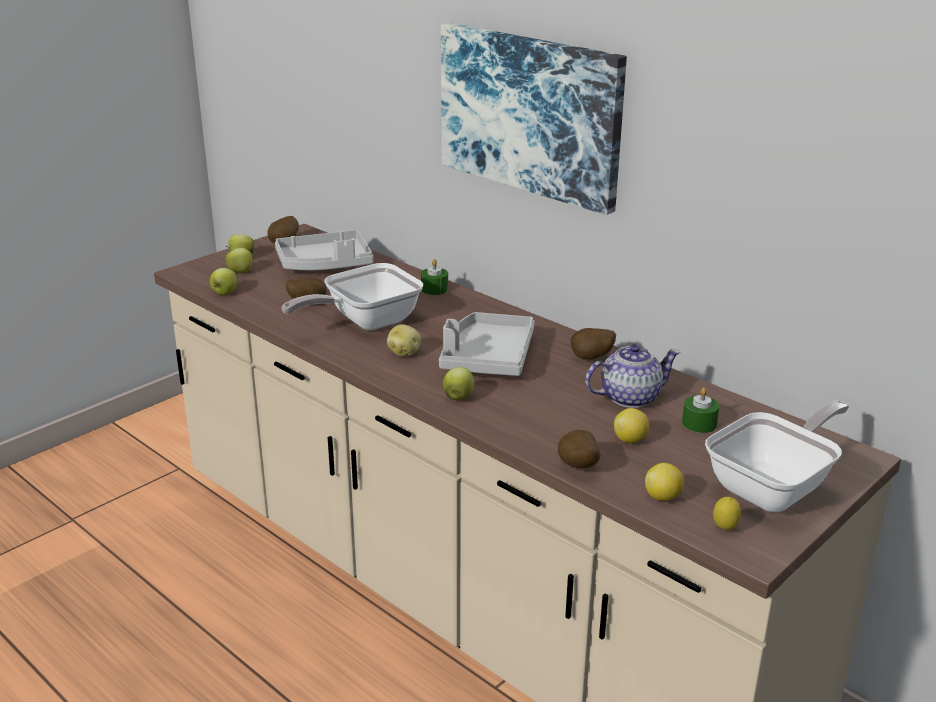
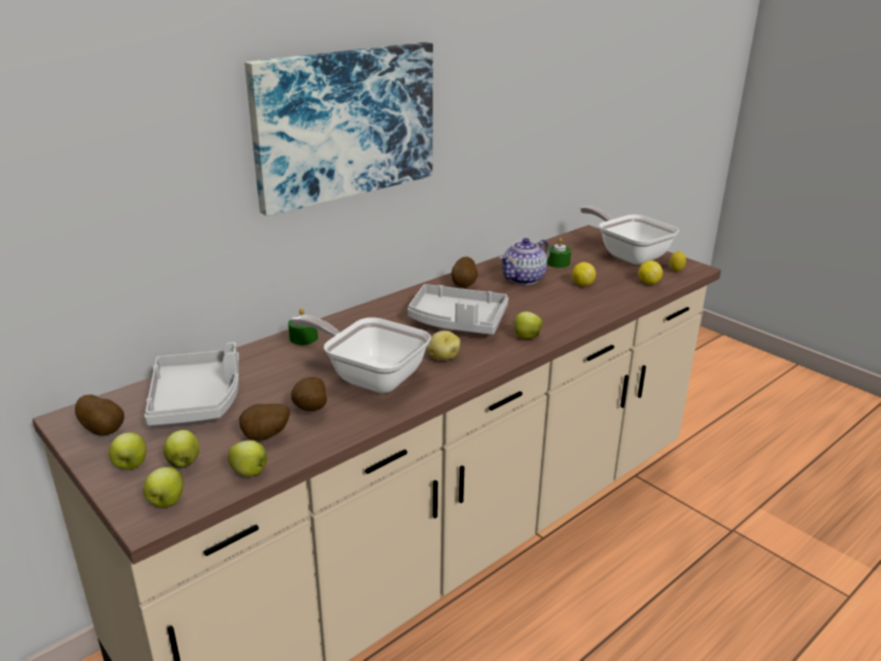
camera: 85 degrees left, 0 degrees up
(197, 273) = (166, 502): none -> apple
(365, 322) = (370, 376): frying pan -> frying pan turned 150 degrees clockwise
(577, 467) = (621, 303): potato -> potato (266, 438)
(629, 397) = (524, 279): teapot -> teapot turned 120 degrees counterclockwise

